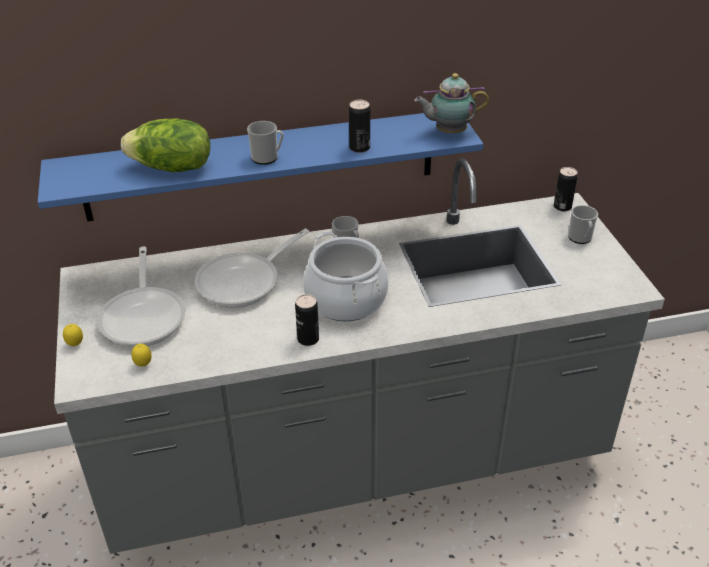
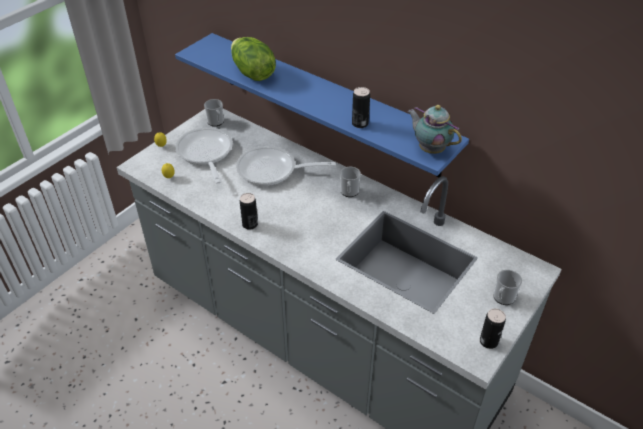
camera: 50 degrees right, 5 degrees up
(144, 316) = (205, 154): frying pan -> frying pan turned 120 degrees clockwise
(267, 158) = (303, 97): mug -> mug (216, 122)
(345, 299) = (301, 219): cooking pot -> none
(562, 207) = (530, 269): can -> can (488, 341)

